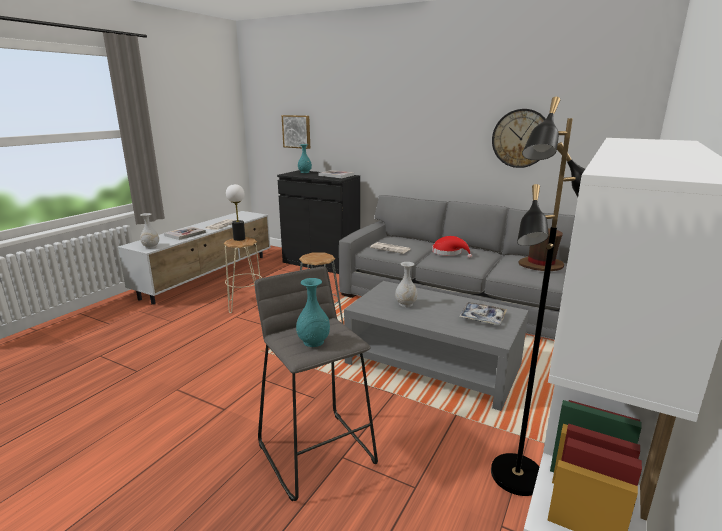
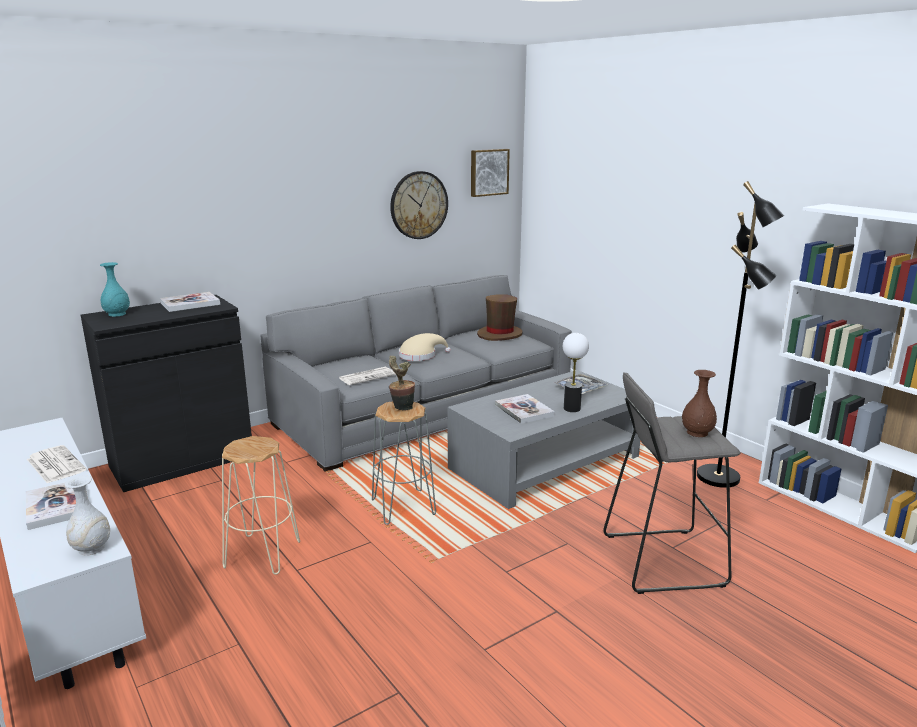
camera: 65 degrees left, 0 degrees up
(239, 239) = (239, 446): table lamp -> table lamp (572, 408)
(297, 131) = (58, 243): picture -> picture (488, 172)
(313, 342) = (697, 433): turquoise vase -> brown vase
(318, 256) = (401, 408): none -> potted plant
(406, 304) = (524, 410): white vase -> book
(449, 253) = (420, 355): red hat -> beige hat

